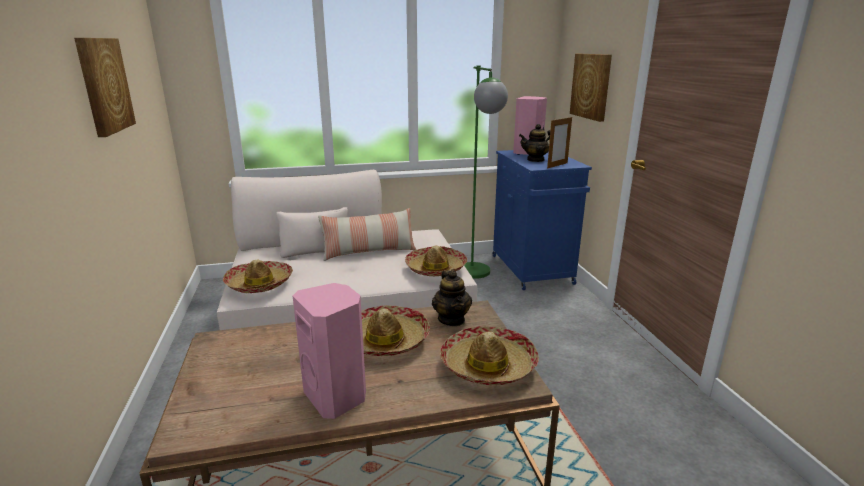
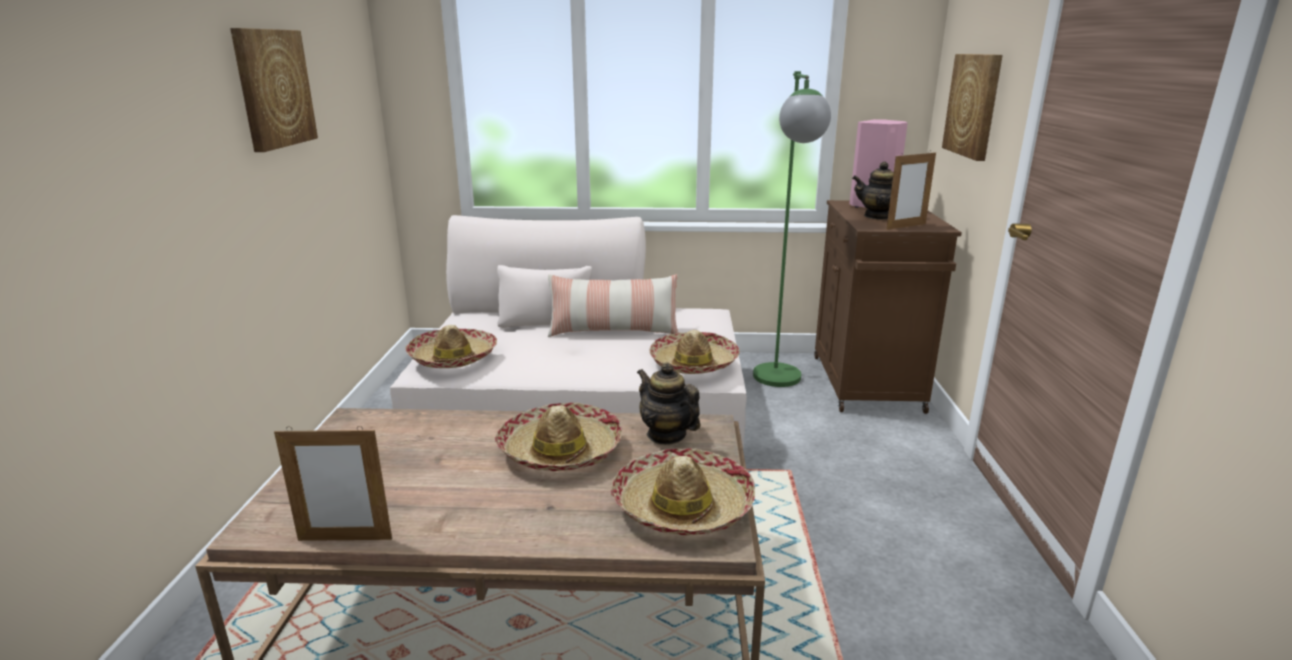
camera: 15 degrees right, 0 degrees up
(260, 430) = (345, 539): none -> picture frame
(337, 397) = (459, 514): pink speaker -> none
(452, 319) = (666, 435): teapot -> teapot turned 135 degrees clockwise
(532, 270) = (867, 385): blue cabinet -> brown cabinet

